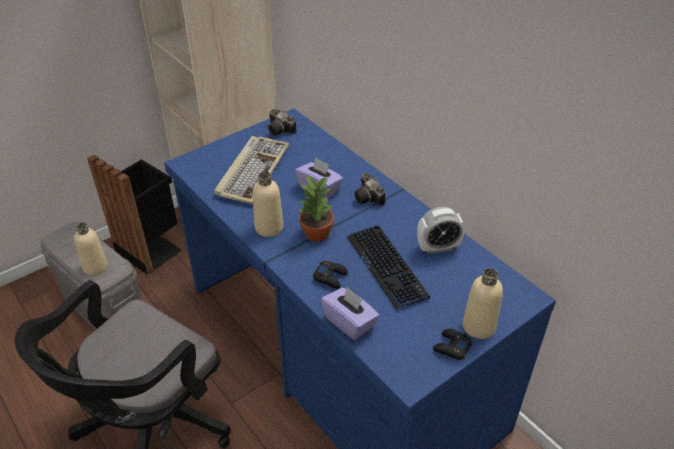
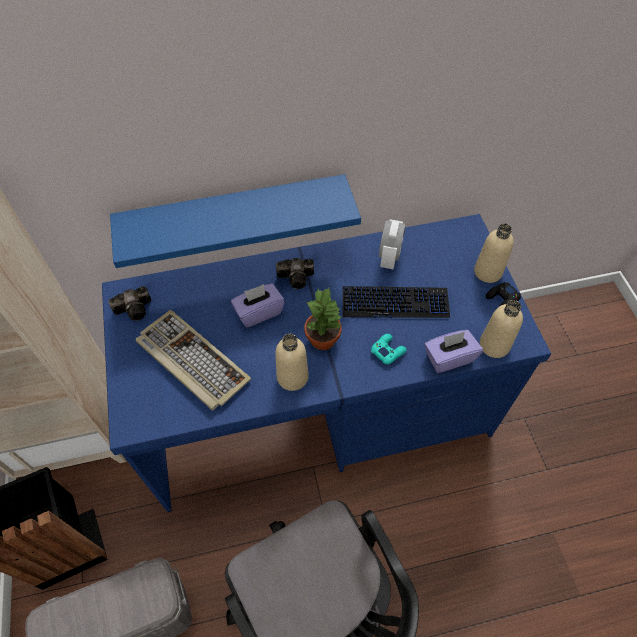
camera: 65 degrees left, 15 degrees up
(95, 267) = (134, 604): beige bottle -> beige bottle (494, 345)
(330, 277) = (388, 350): black game controller -> turquoise game controller
(375, 117) = (234, 214): none -> blue shelf

